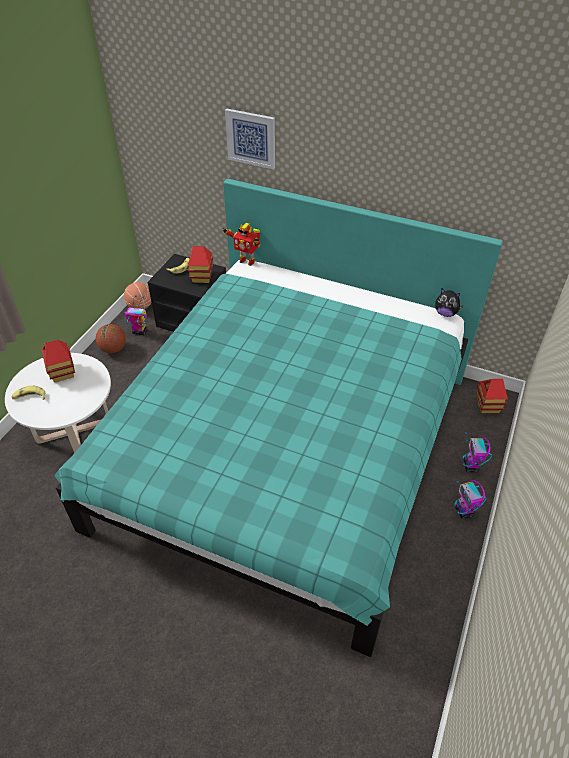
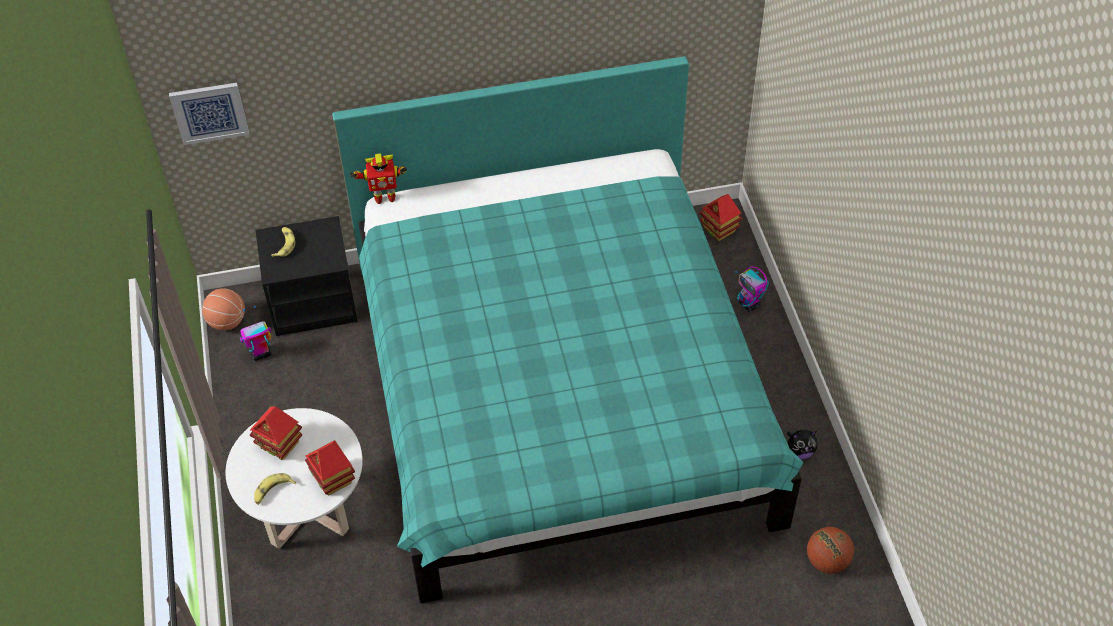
camera: 35 degrees left, 5 degrees up
(113, 349) = (250, 393): basketball -> basketball (827, 561)
(202, 277) = (323, 243): toy house -> toy house (333, 479)
(251, 138) = (360, 57): picture -> picture (209, 112)
(445, 313) = (648, 154): plush toy -> plush toy (799, 452)
(463, 511) = (773, 352): toy robot -> none

